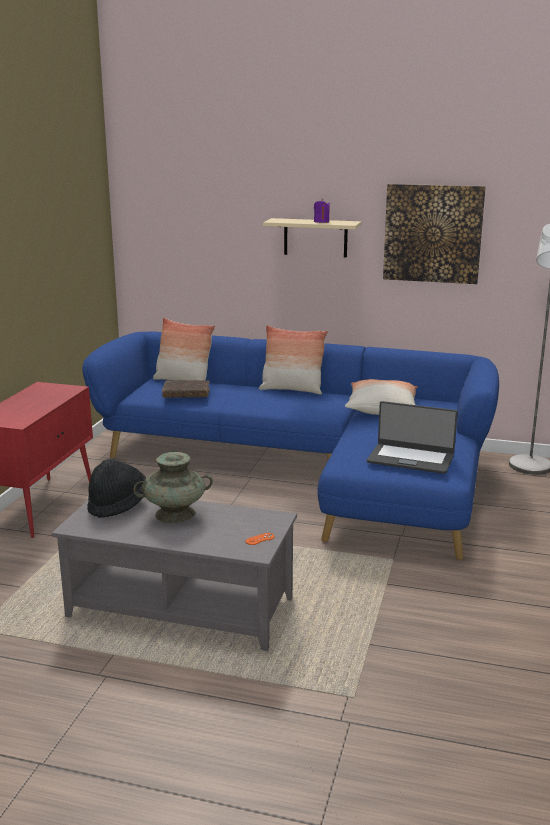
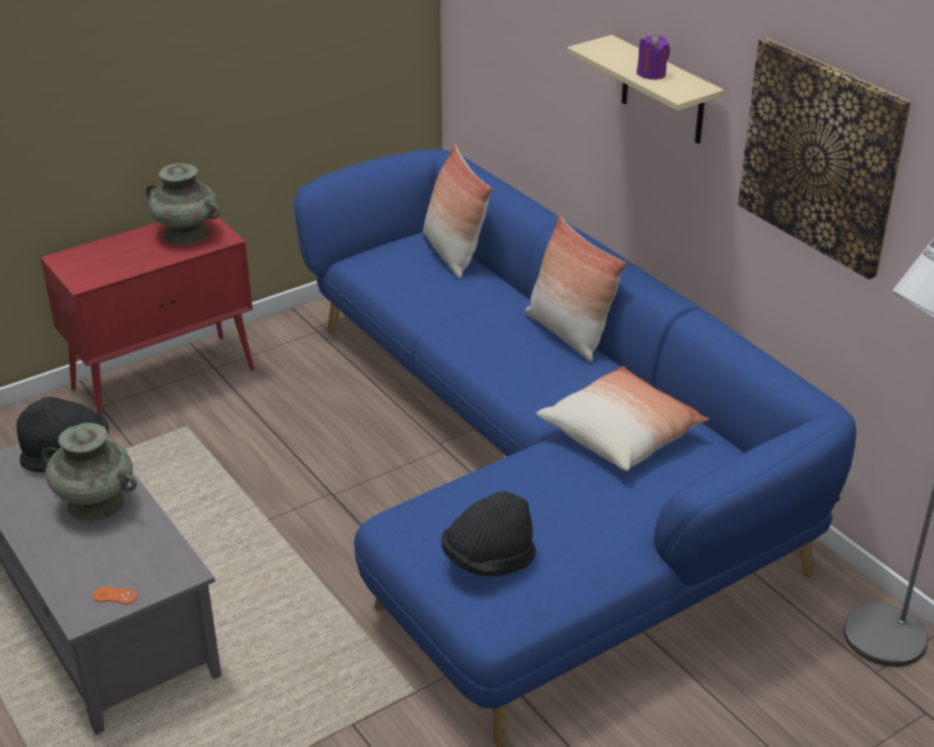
camera: 40 degrees right, 15 degrees up
(46, 392) = (187, 233): none -> turquoise vase
(186, 394) = (414, 285): brown book -> none
(411, 458) = (488, 560): laptop -> black hat

